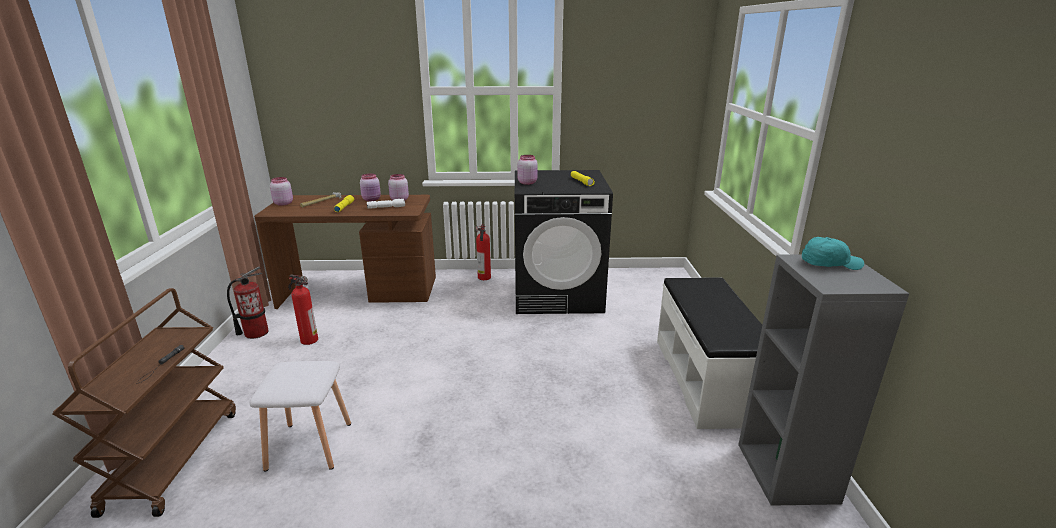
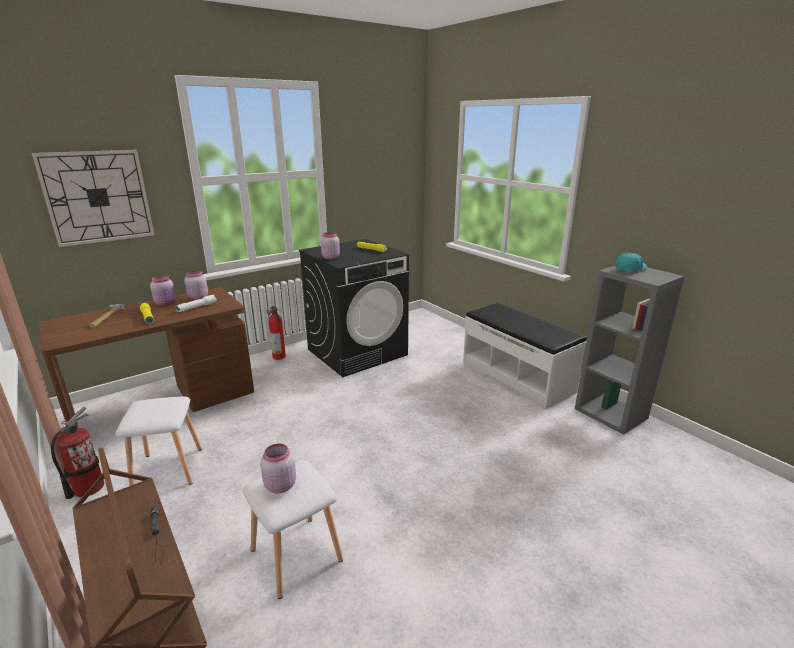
camera: 35 degrees left, 0 degrees up
(283, 203) = (58, 329): pink jar -> pink jar (279, 485)
(308, 340) = (166, 469): fire extinguisher -> white stool
(342, 98) = (97, 197): none -> wall clock

